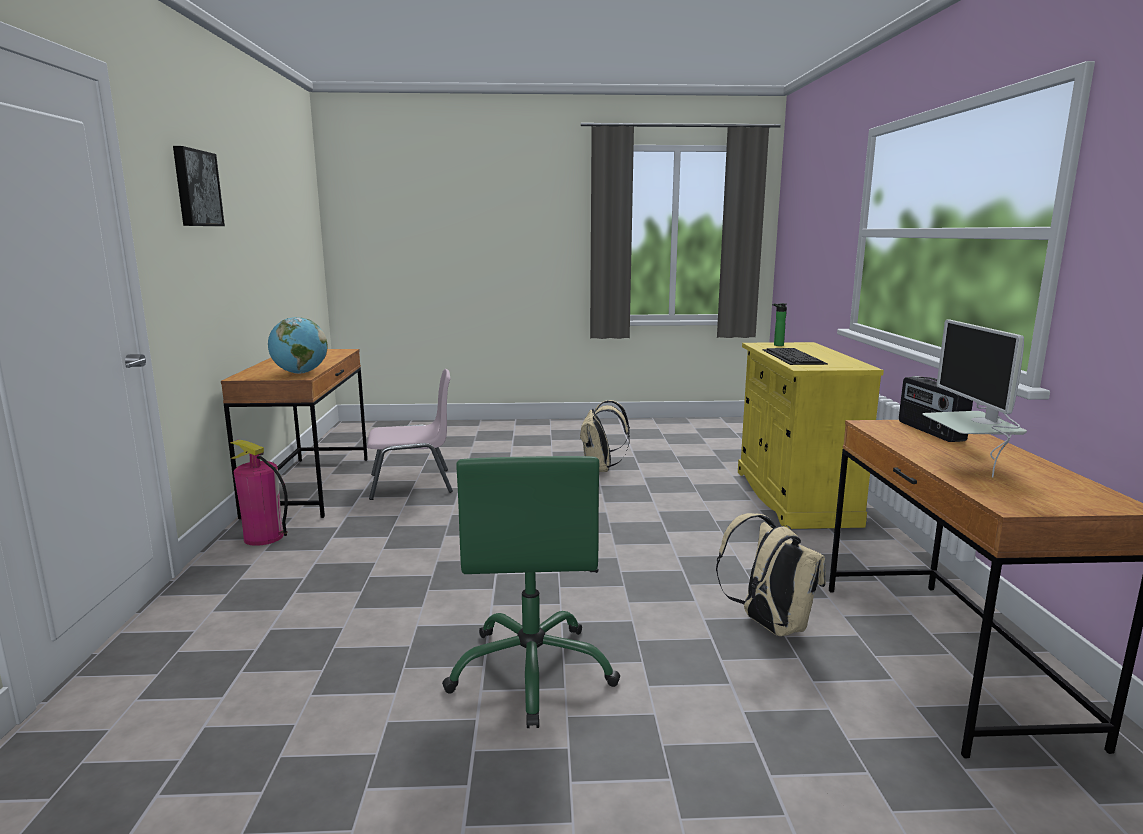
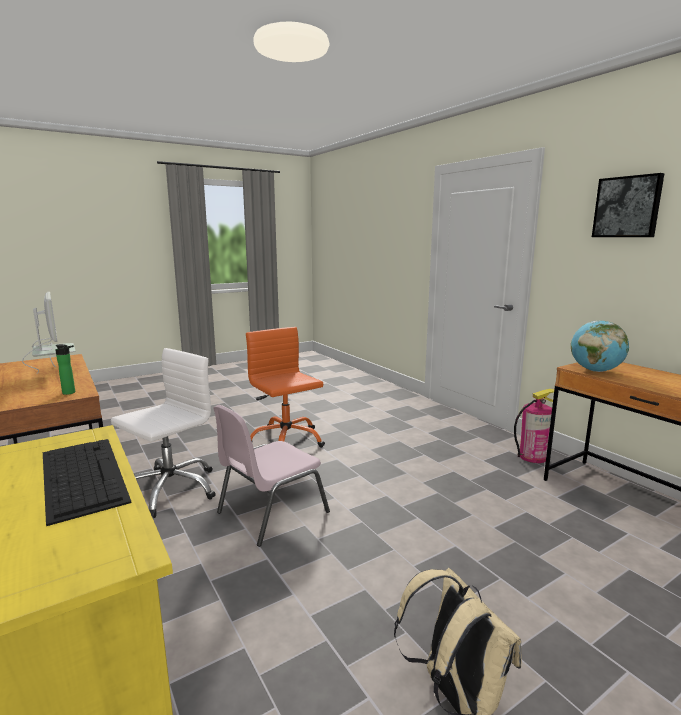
camera: 150 degrees right, 0 degrees up
(412, 484) = (587, 543): pink chair -> pink chair (270, 512)
(532, 671) = (286, 441): green office chair -> orange office chair
(769, 625) = (170, 489): beige backpack -> white office chair
(777, 345) = (76, 557): bottle -> bottle (70, 393)
(929, 431) = (40, 393): radio -> none

